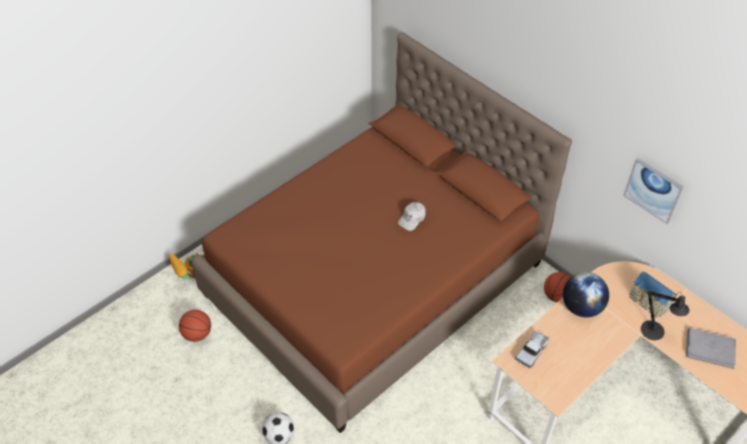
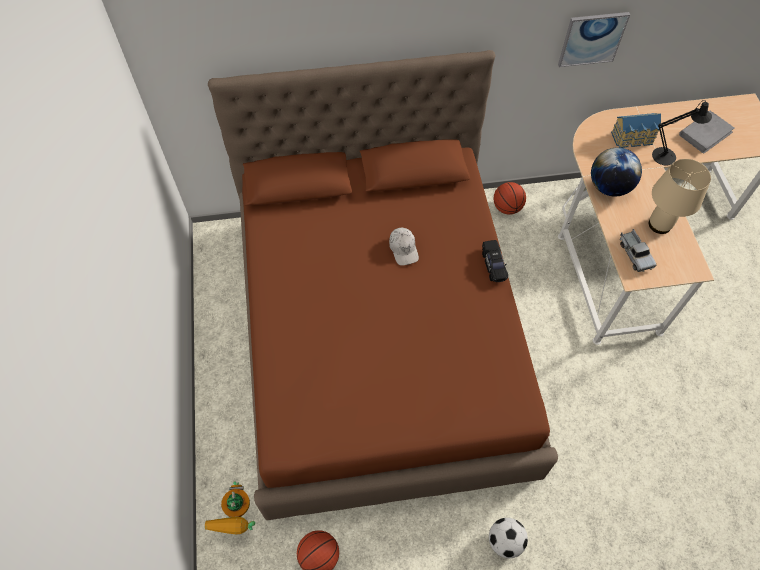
camera: 55 degrees left, 10 degrees up
(445, 274) = (493, 265): none -> black toy car
(577, 356) = (660, 224): none -> beige table lamp

